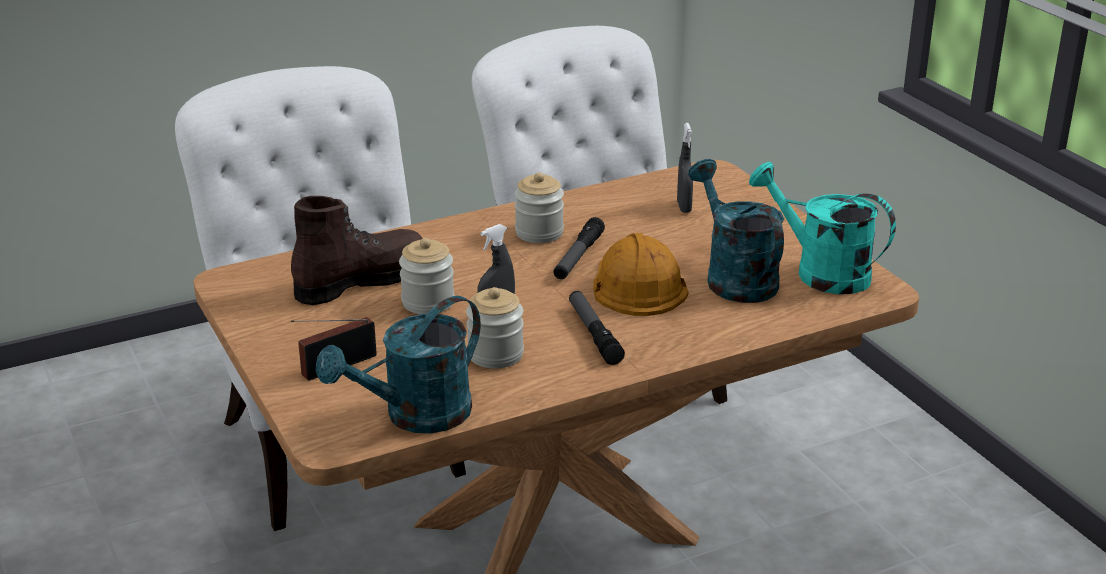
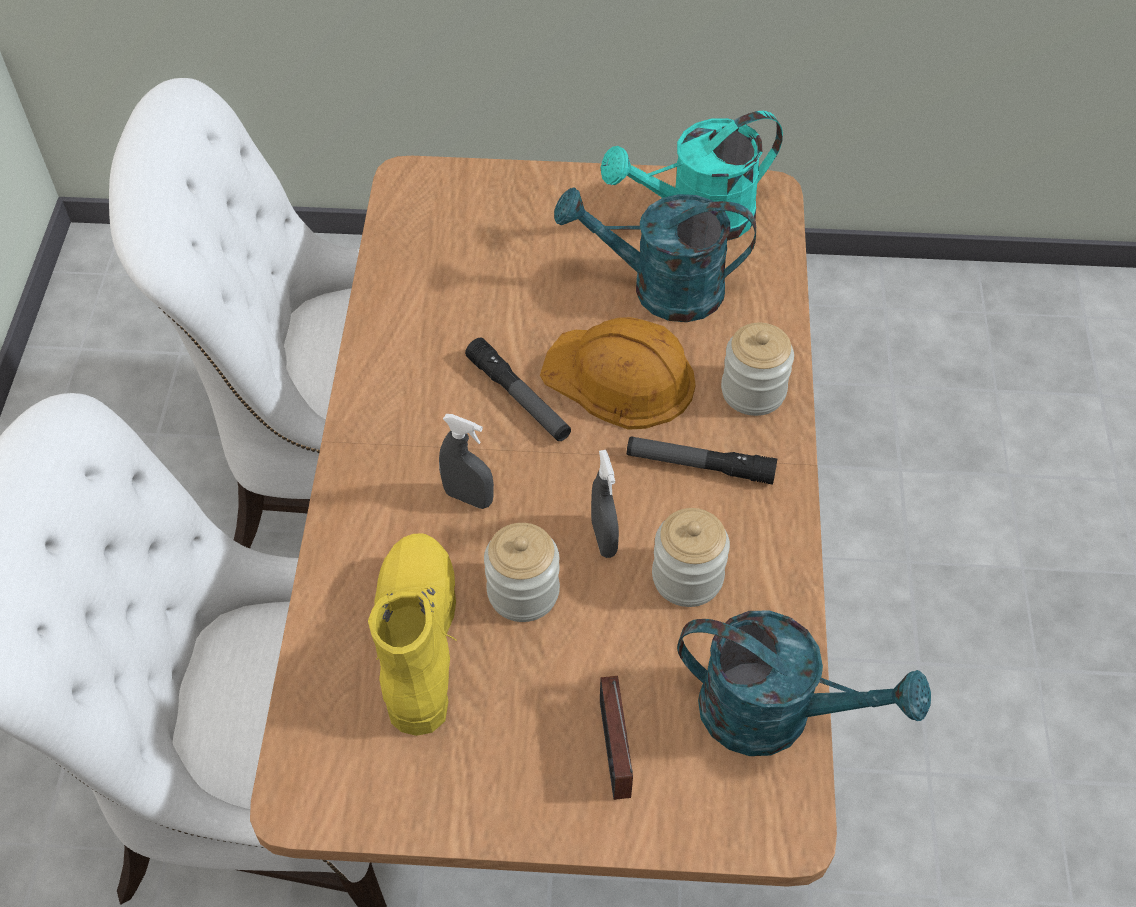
camera: 60 degrees left, 25 degrees up
(360, 280) = (417, 641): brown boot -> yellow boot
(415, 417) = (775, 714): turquoise watering can -> turquoise watering can turned 60 degrees counterclockwise
(539, 233) = (432, 406): jar -> jar (753, 391)
(684, 207) = (474, 248): grey spray bottle -> grey spray bottle (468, 497)

